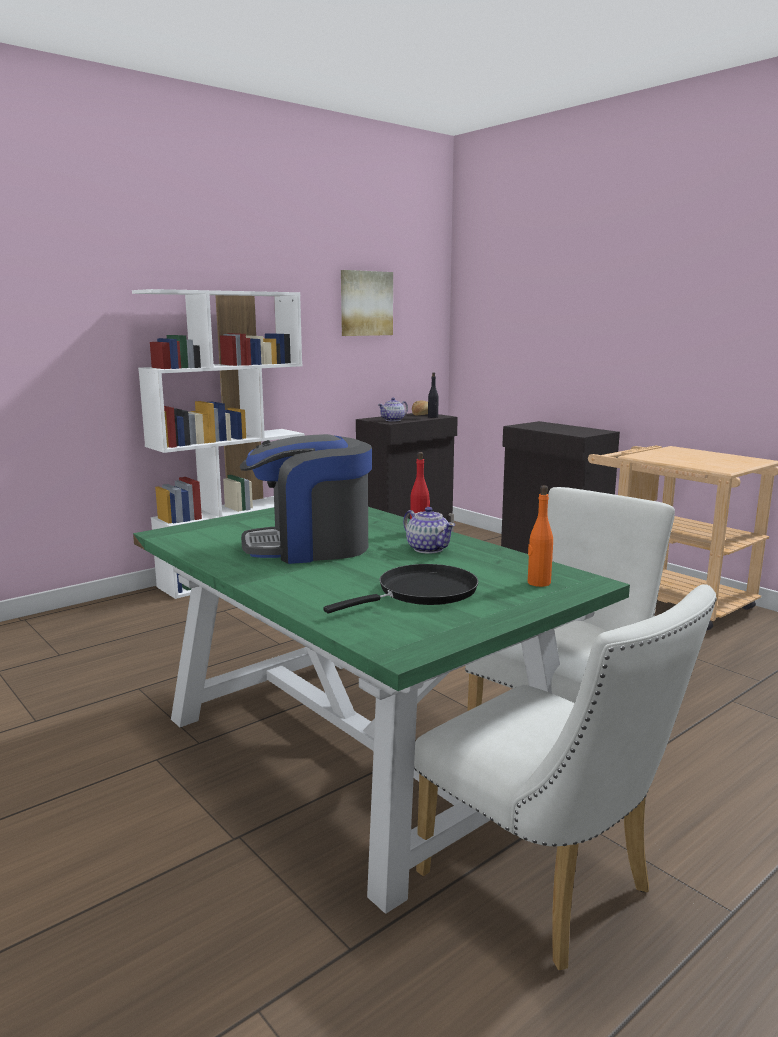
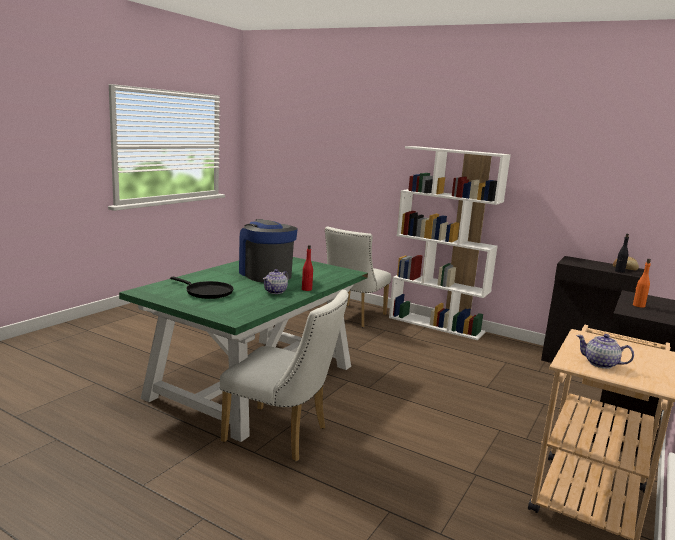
camera: 70 degrees right, 0 degrees up
(365, 303) = (596, 168): picture -> none
(393, 420) = (578, 263): teapot -> teapot (601, 364)
(538, 583) = (229, 310): orange bottle -> orange bottle (638, 305)
(547, 890) = (156, 433): white chair -> white chair (353, 317)

